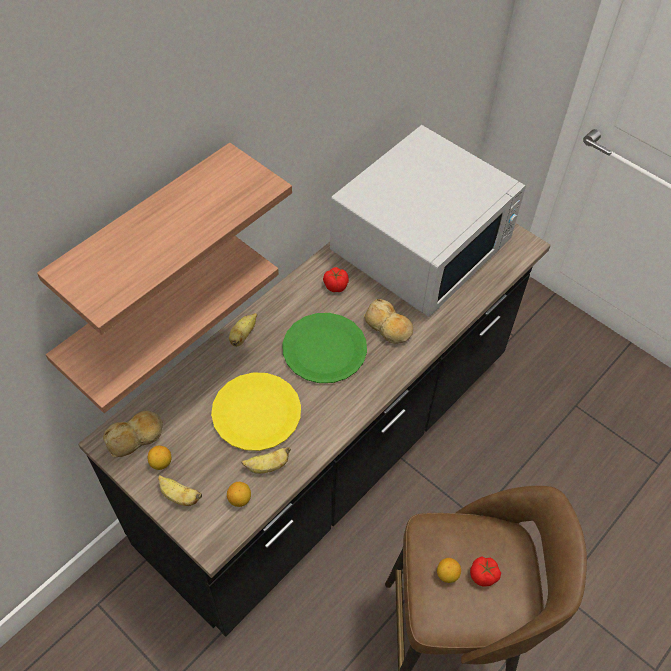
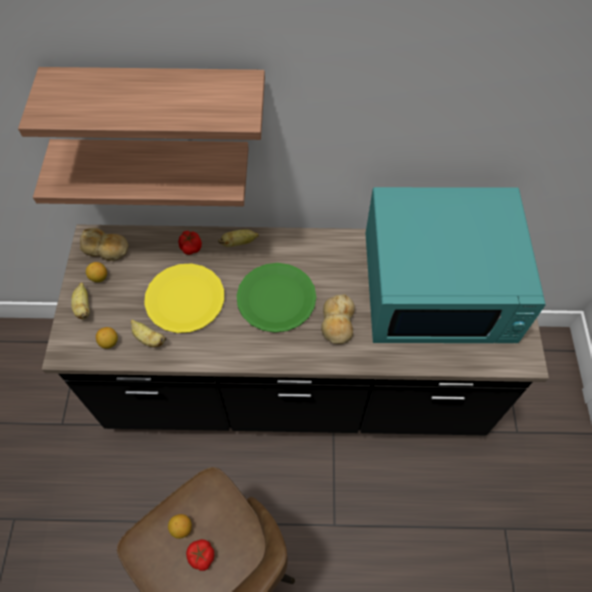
camera: 50 degrees right, 5 degrees up
(335, 286) = (338, 262): tomato -> tomato (191, 247)
(422, 245) = (439, 288): white microwave -> turquoise microwave

